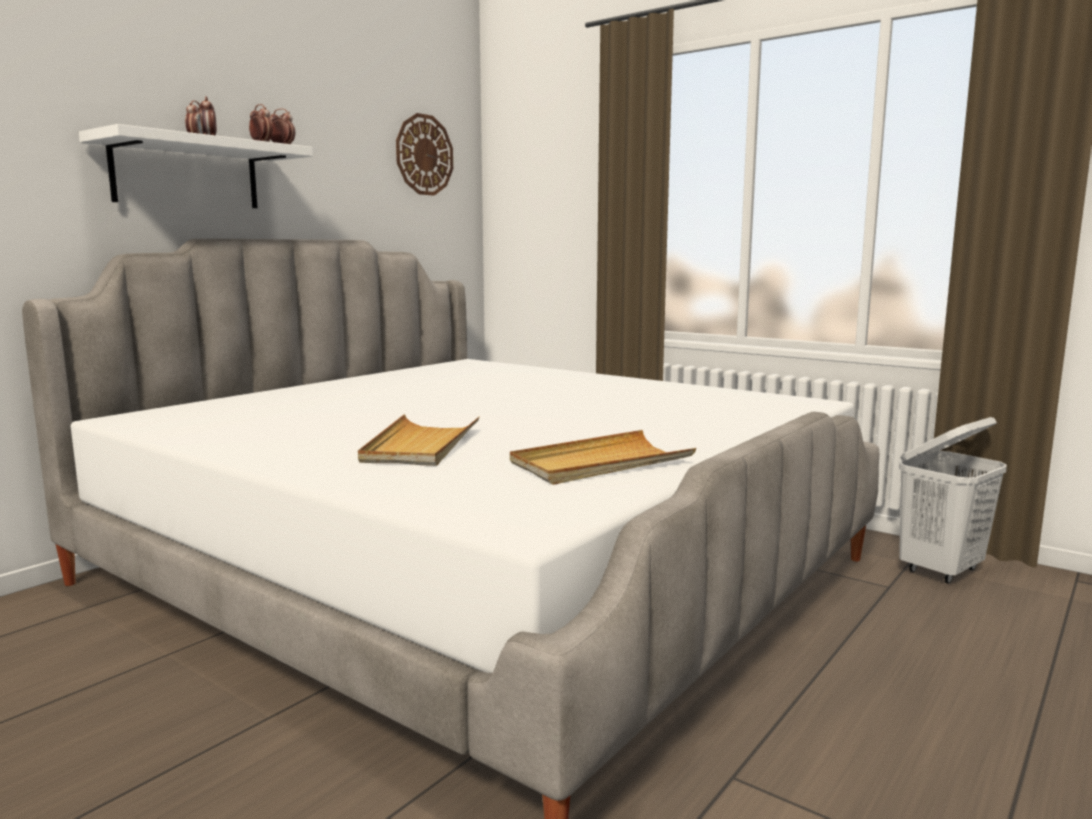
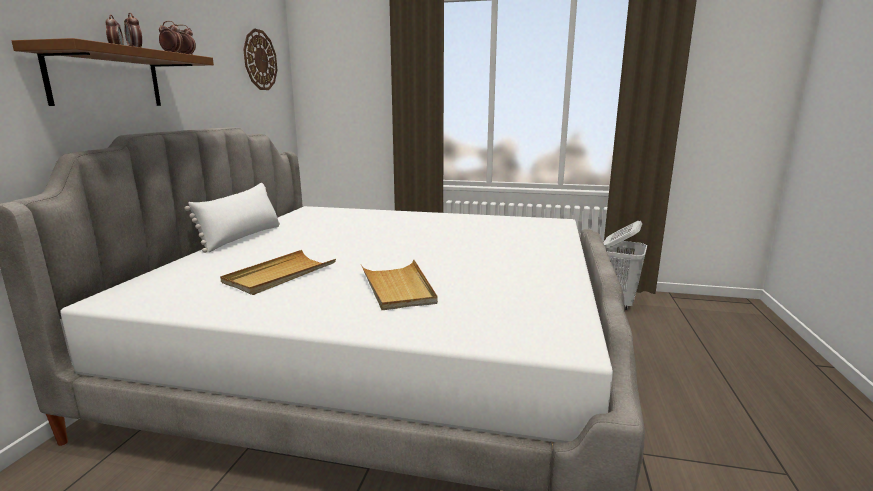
camera: 25 degrees left, 5 degrees up
(186, 174) = (106, 78): white shelf -> brown shelf
(335, 382) = (242, 237): none -> white pillow
(600, 463) = (527, 284): beige tray -> beige tray (280, 275)

